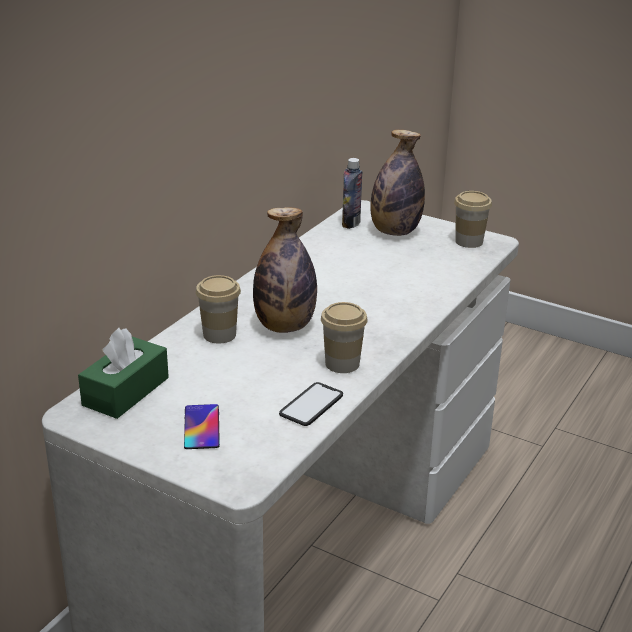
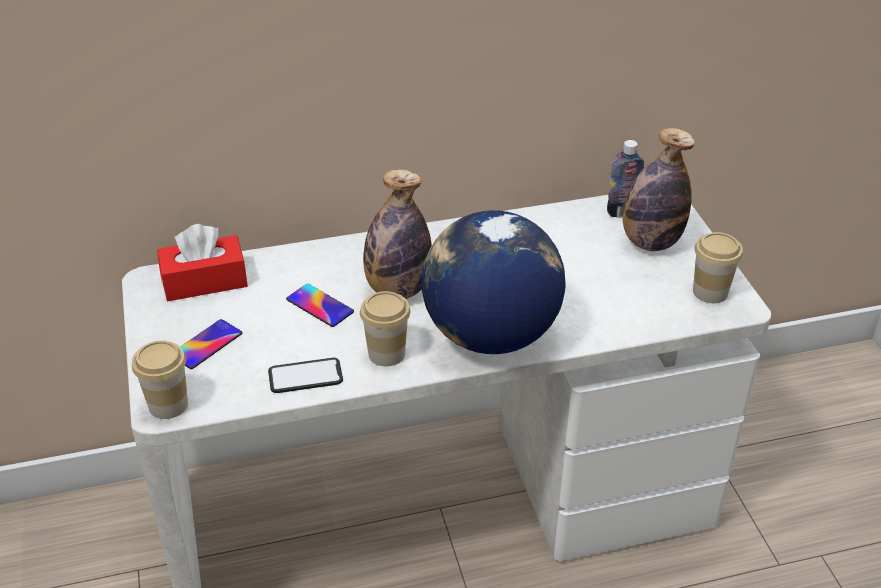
camera: 45 degrees right, 10 degrees up
(126, 391) = (204, 281): green tissue box -> red tissue box
(219, 334) = (338, 268): cup -> cup (168, 405)
(246, 361) = (320, 306): none -> phone
(388, 321) = (490, 335): none -> globe

